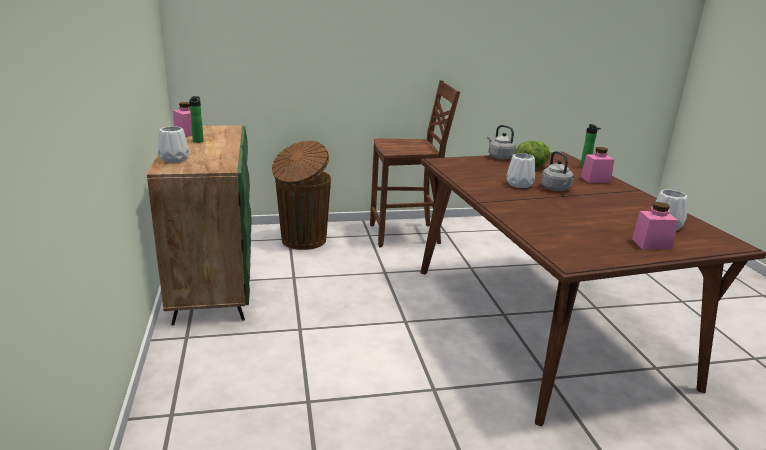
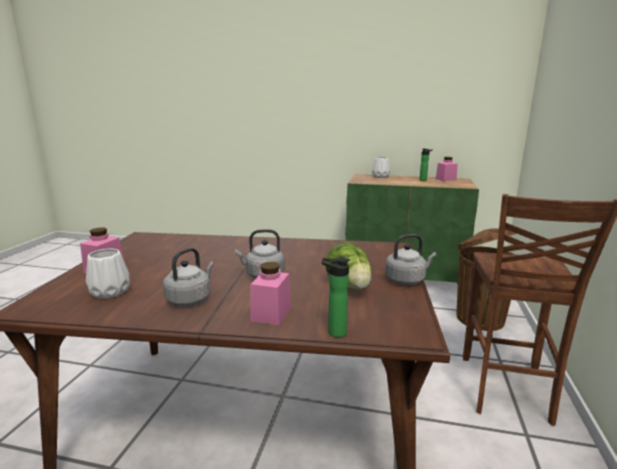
camera: 115 degrees right, 5 degrees down
(518, 184) = (294, 261): white vase -> none
(622, 200) = (190, 299): none -> grey kettle

